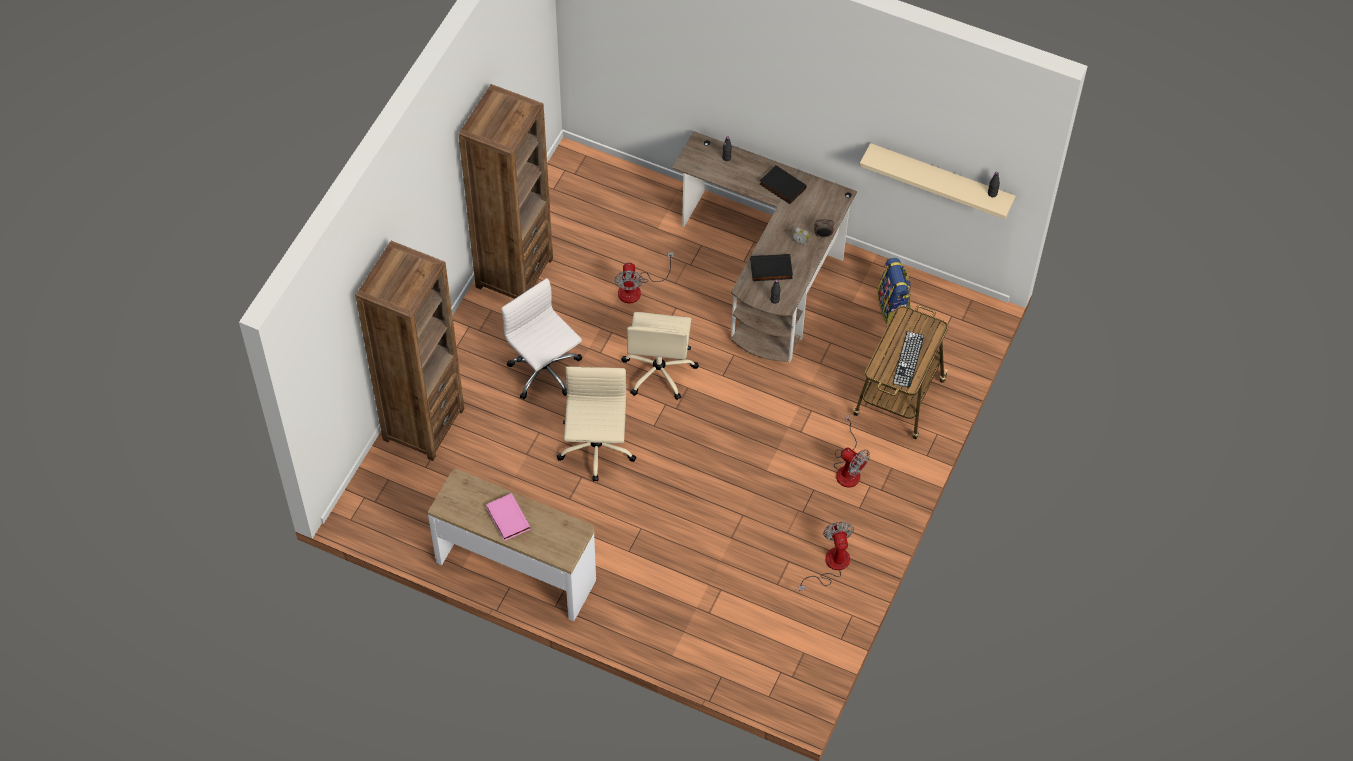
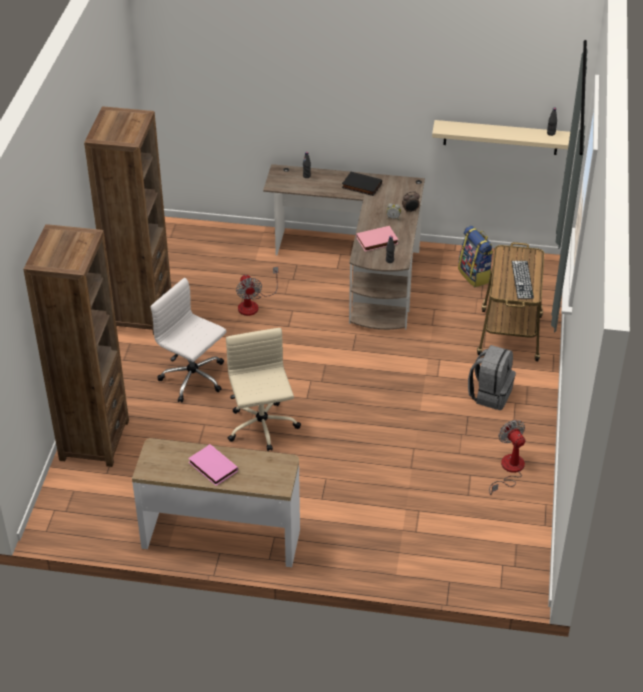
camera: 15 degrees left, 15 degrees down
(659, 371) = (296, 358): beige office chair -> none
(771, 270) = (377, 241): black book -> pink book
(848, 468) = (490, 394): fan -> grey backpack

